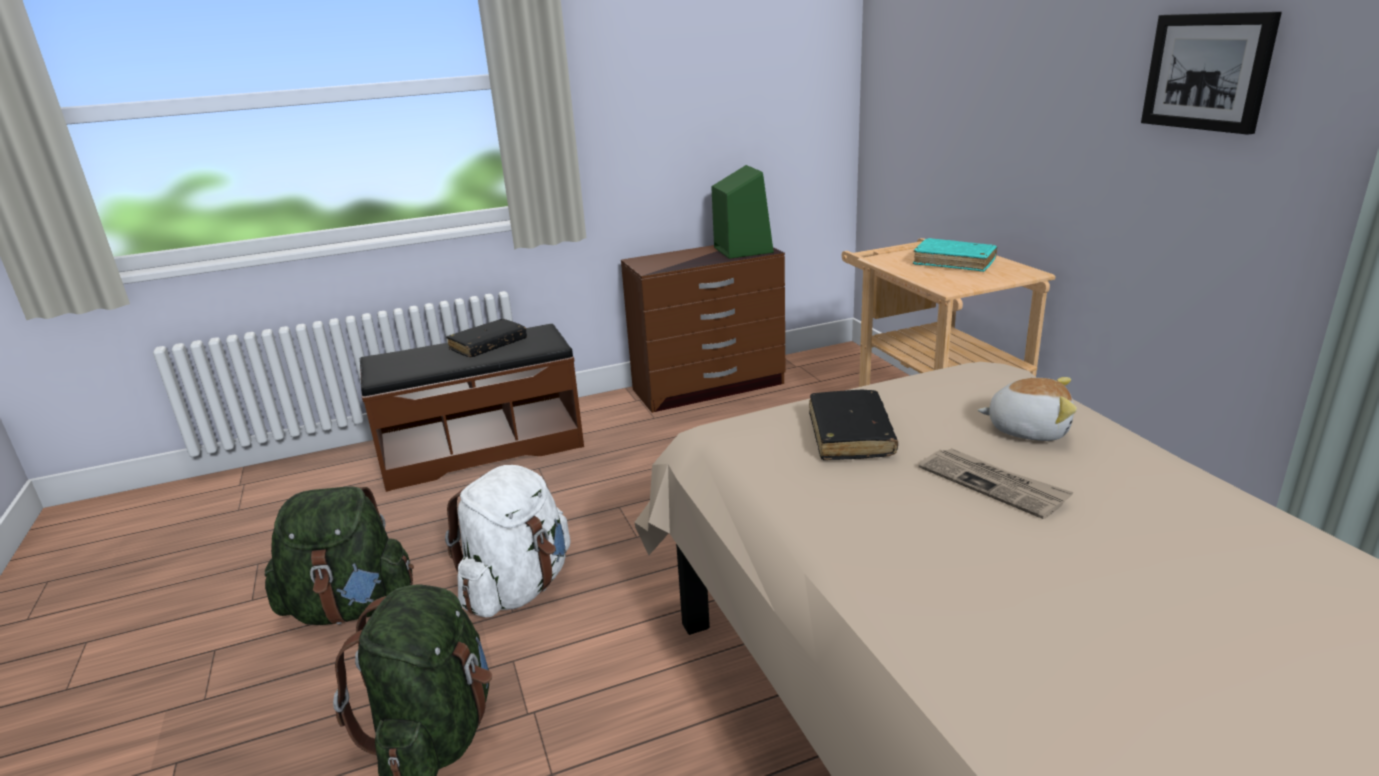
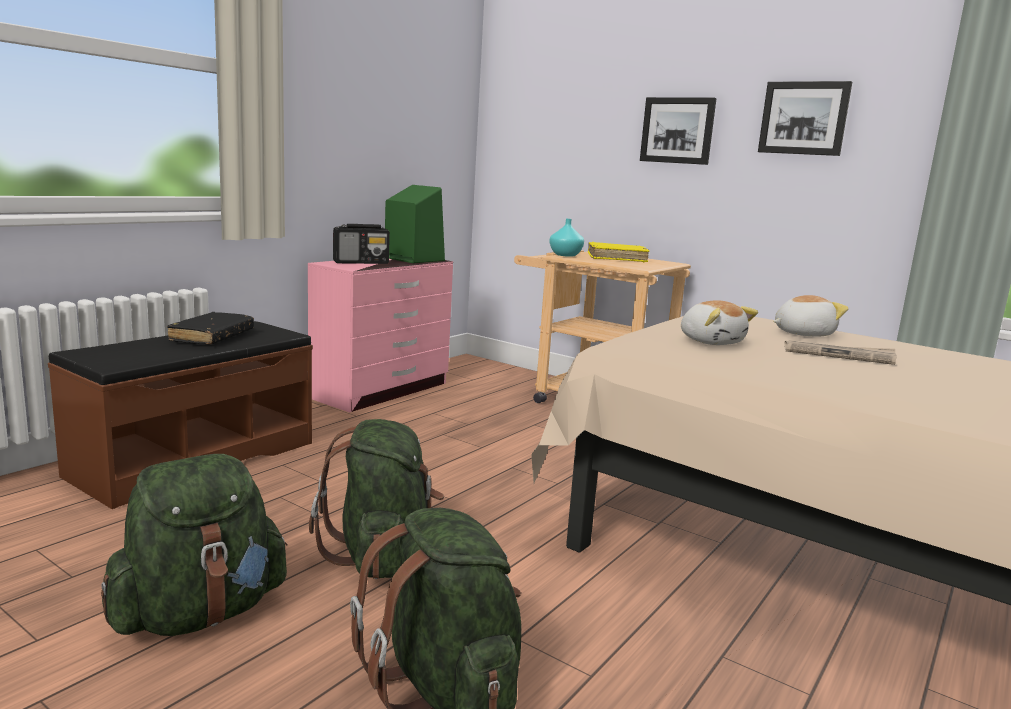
camera: 35 degrees left, 10 degrees down
(518, 588) = (381, 555): white backpack -> green backpack
(674, 258) = (361, 262): none -> radio
(709, 387) = (382, 390): brown dresser -> pink dresser
(850, 435) = (711, 341): black book -> plush toy
(888, 257) = (566, 255): none -> turquoise vase
(954, 263) = (617, 259): turquoise book -> yellow book
(1051, 86) = (677, 130): none -> picture

